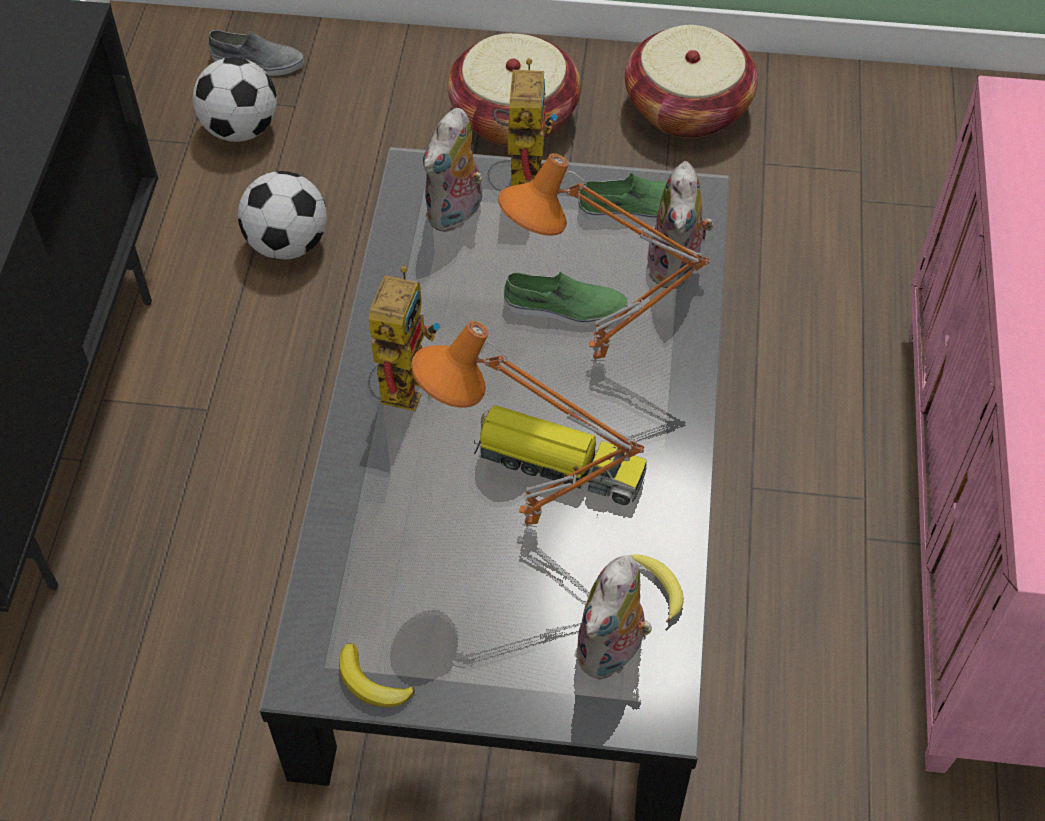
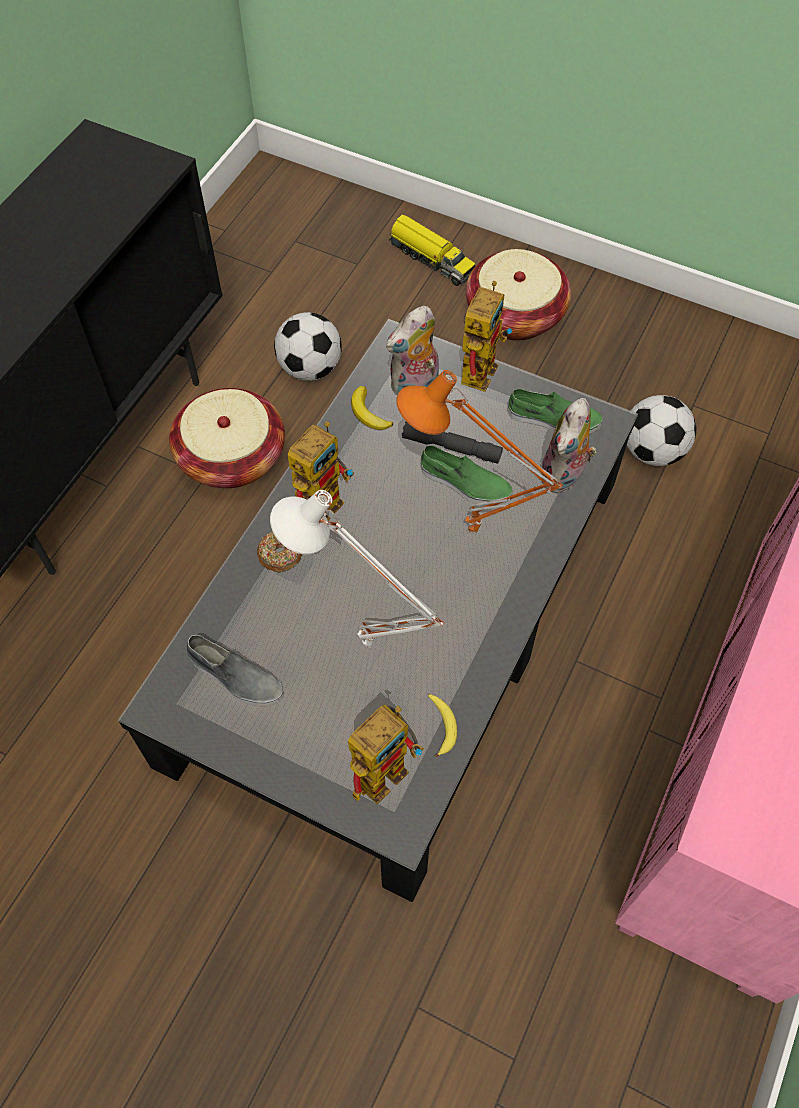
camera: 20 degrees right, 5 degrees up
(241, 129) = (312, 272): football -> football (652, 451)
(257, 62) = (344, 223): grey shoe -> grey shoe (235, 676)
(371, 683) = (202, 727): banana -> banana (368, 413)
(378, 454) = (280, 554): none -> donut
(529, 531) = (364, 650): orange table lamp -> white table lamp
(531, 272) = (451, 447): none -> grey flashlight
(558, 464) = (408, 605): toy truck -> toy truck (431, 258)
(612, 652) = (385, 765): plush toy -> toy robot
(687, 108) = (651, 344): basket -> basket (232, 457)

